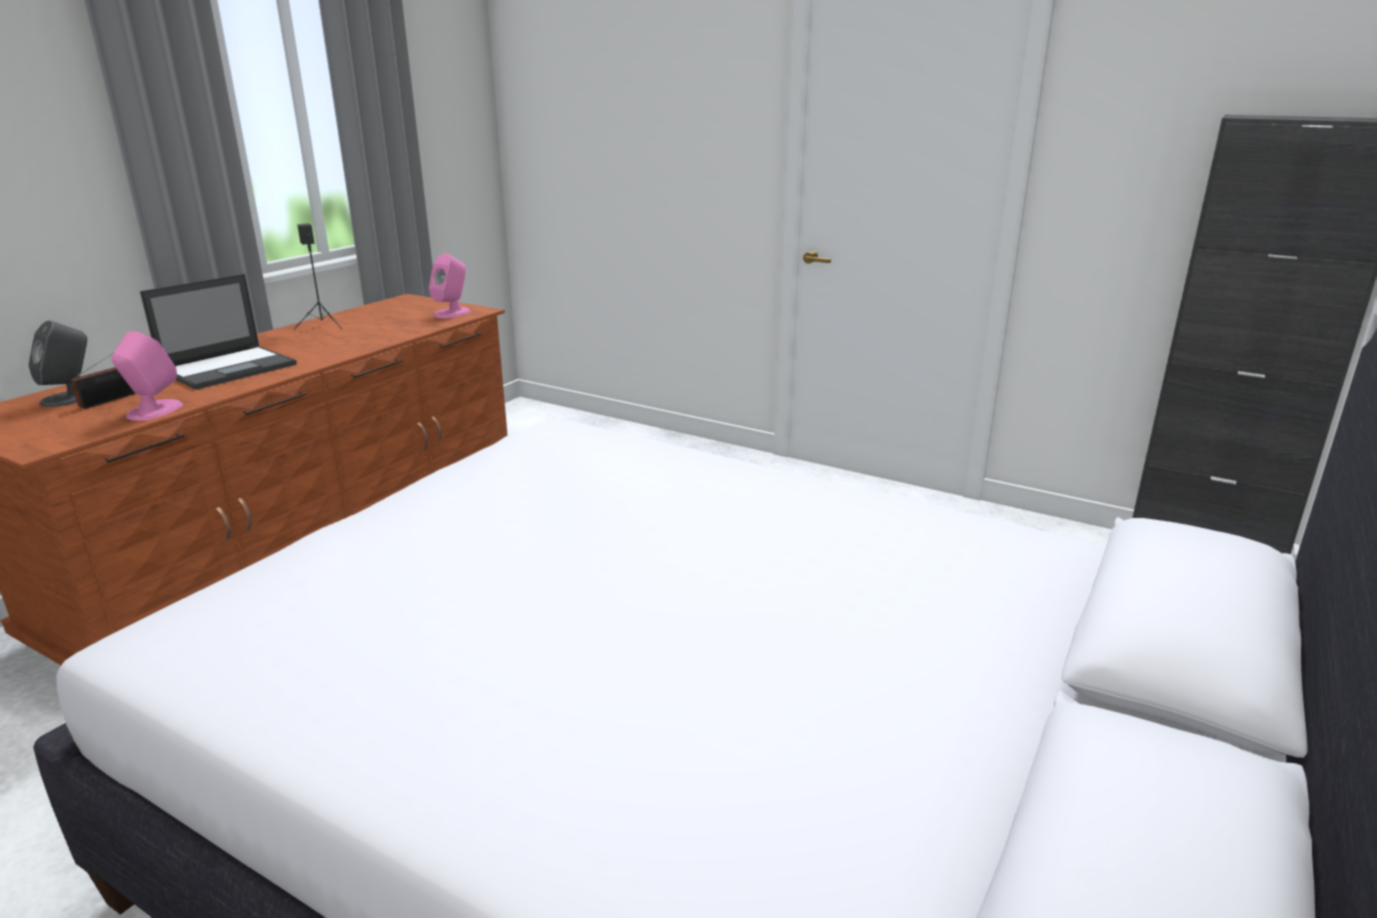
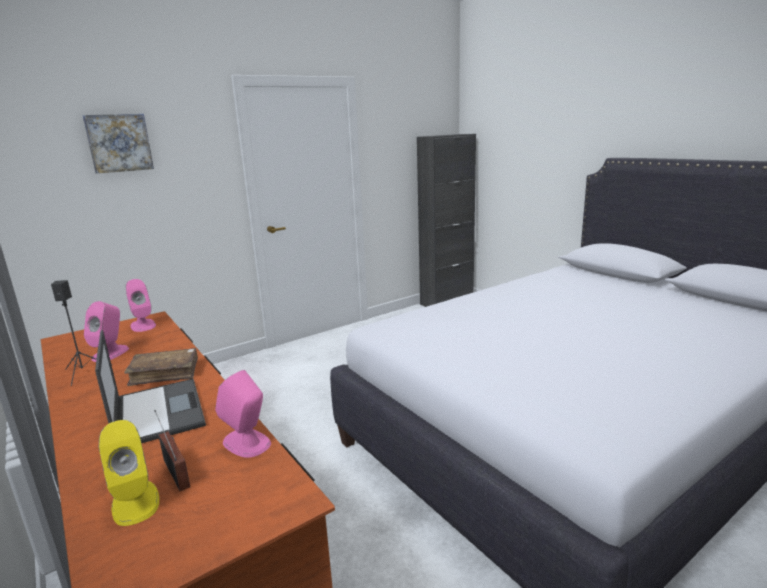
camera: 65 degrees left, 5 degrees down
(71, 398) = (135, 502): grey speaker -> yellow speaker
(319, 350) = (165, 373): none -> brown book
(371, 321) = (111, 353): none -> pink speaker
(631, 82) = (119, 143): none -> picture

